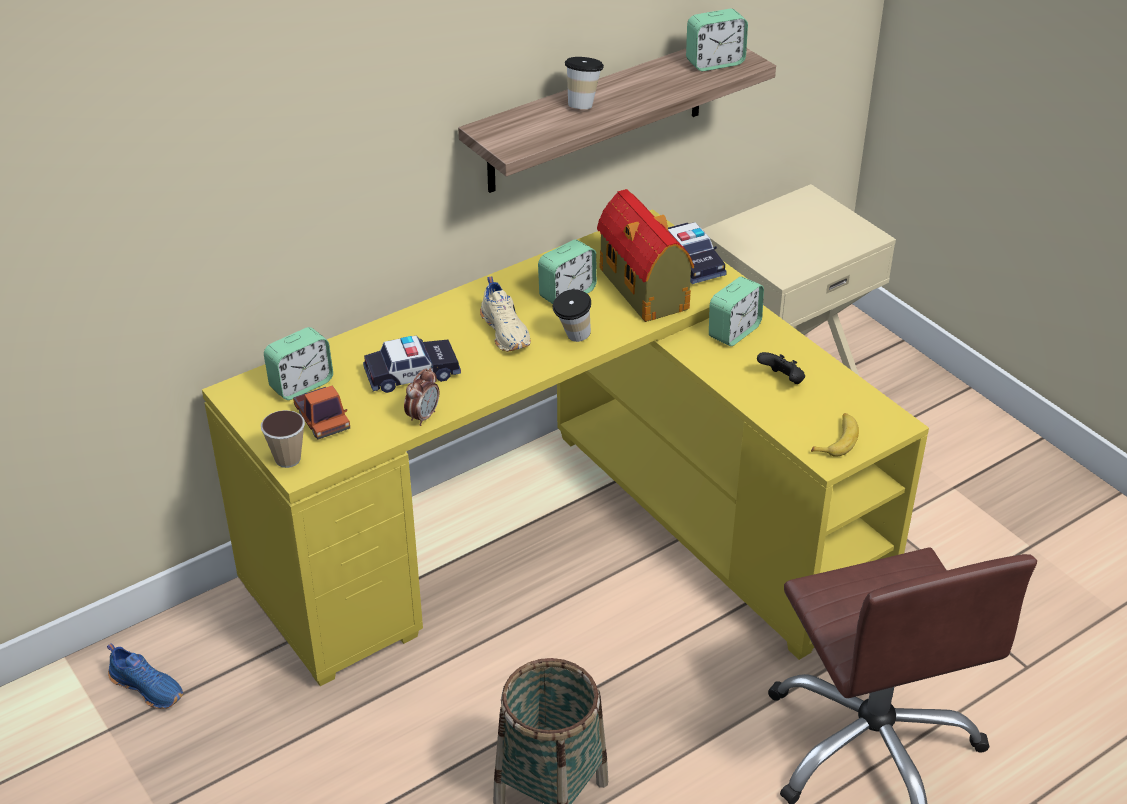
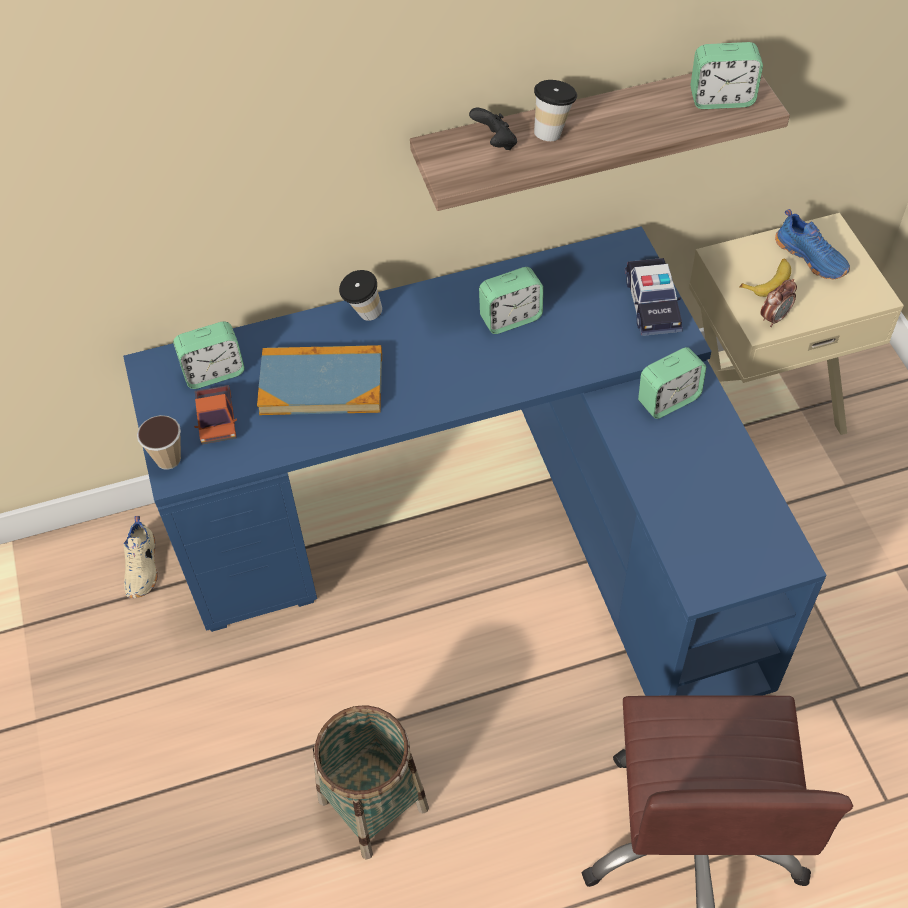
camera: 20 degrees right, 15 degrees up
(148, 687) = (69, 591): blue shoe -> blue shoe (812, 257)
(412, 374) = (321, 383): toy car -> book
(423, 416) = (311, 439): alarm clock -> alarm clock (774, 318)
(506, 331) = (432, 352): beige shoe -> beige shoe (143, 567)
(569, 538) = (490, 531): yellow desk -> blue desk
(572, 338) = (493, 376): cup -> cup (363, 315)
(644, 290) = (590, 331): toy house -> none
(782, 380) = (693, 475): black game controller -> black game controller (495, 143)
(837, 440) = (720, 566): banana -> banana (768, 281)

